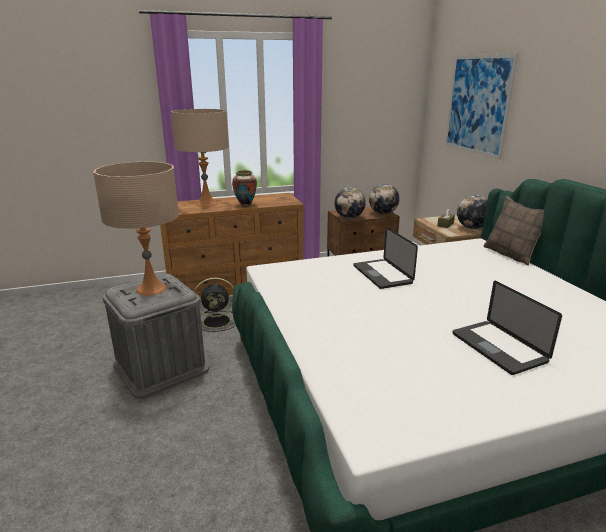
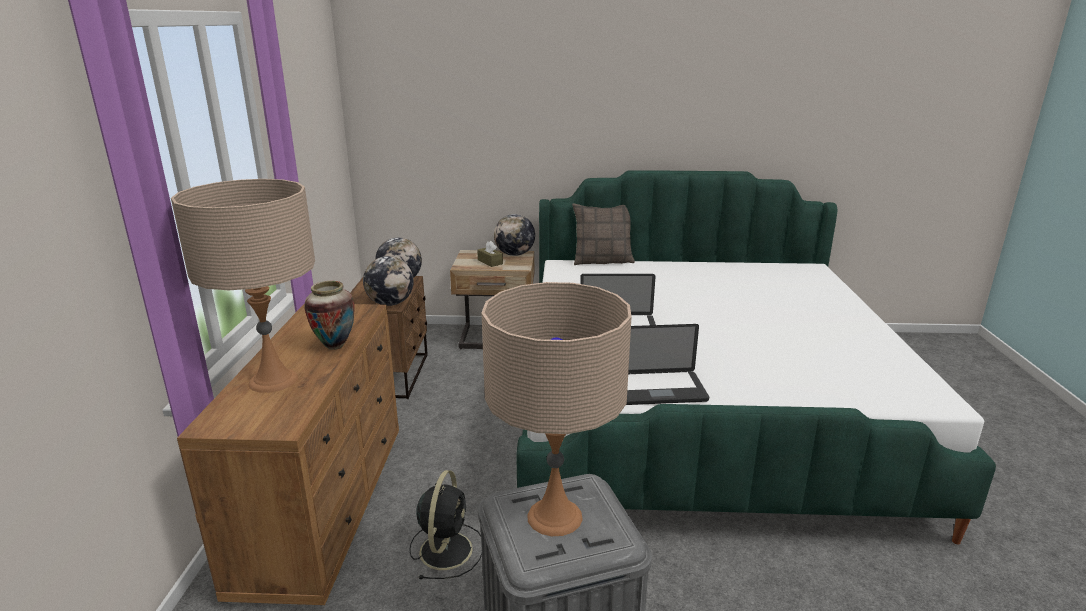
camera: 70 degrees left, 0 degrees up
(477, 105) = (464, 107): picture -> none
(498, 348) = (793, 319): laptop -> laptop (657, 390)

